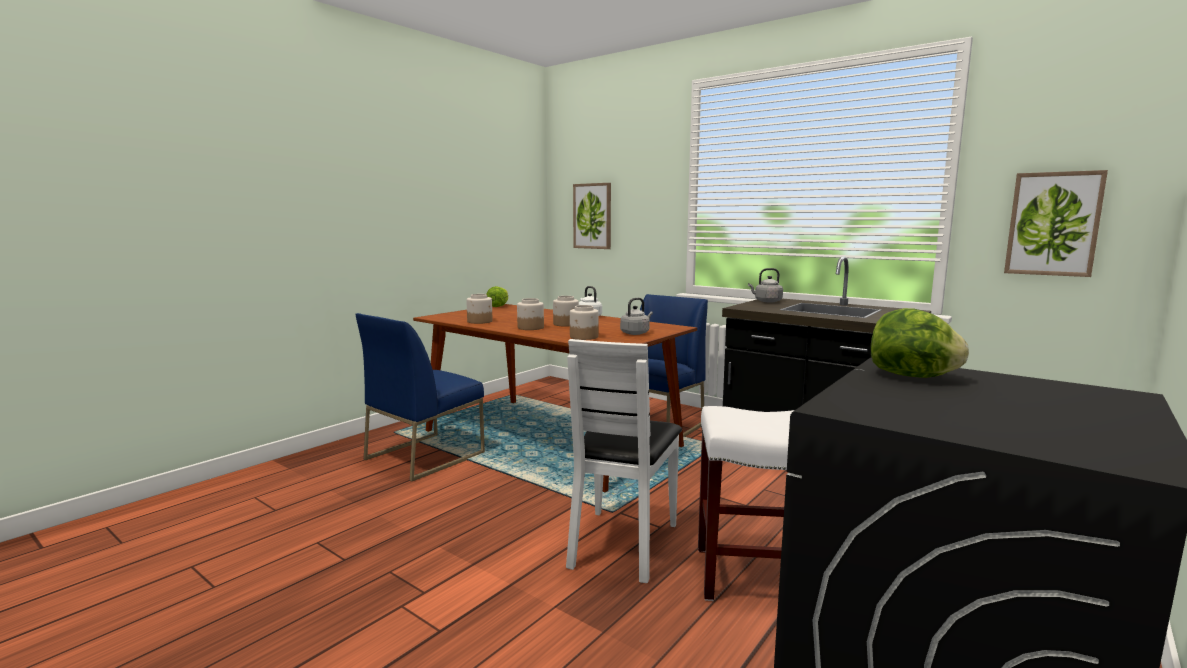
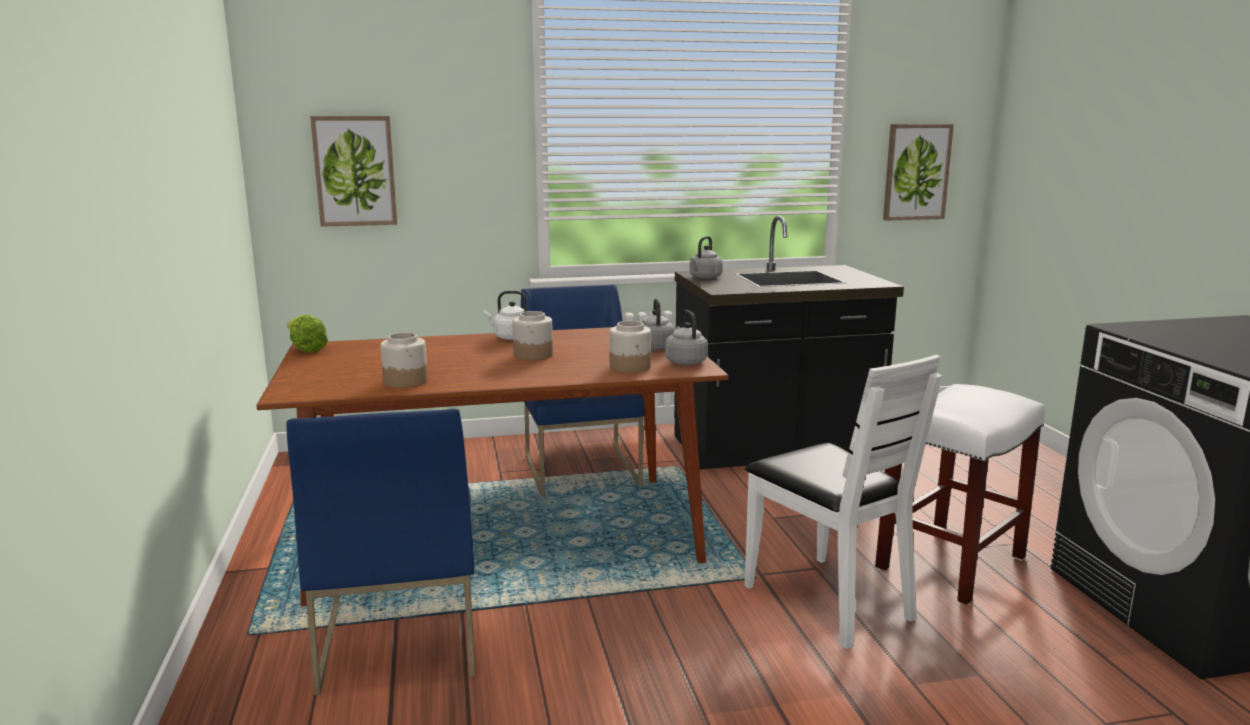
camera: 50 degrees left, 5 degrees up
(530, 328) = (516, 372): jar -> none
(621, 341) = (685, 361): none -> grey kettle
(912, 376) = (1170, 334): lettuce -> none

